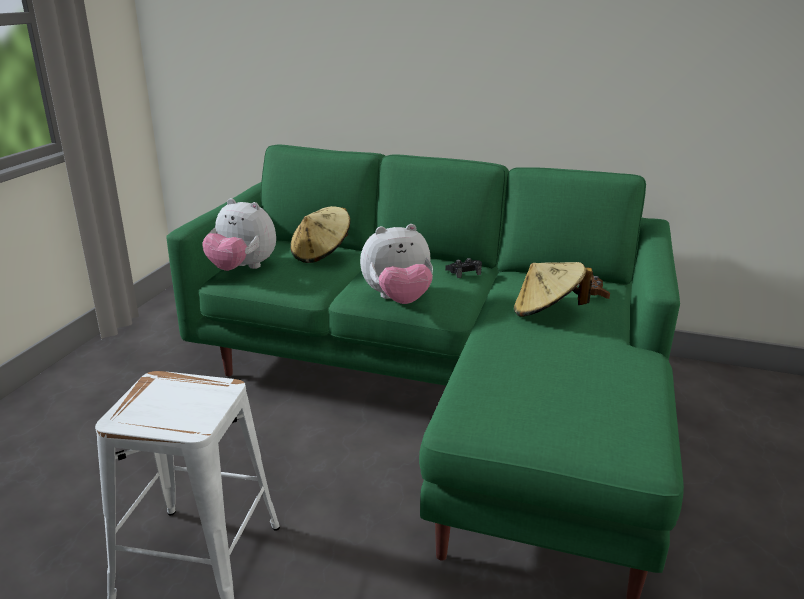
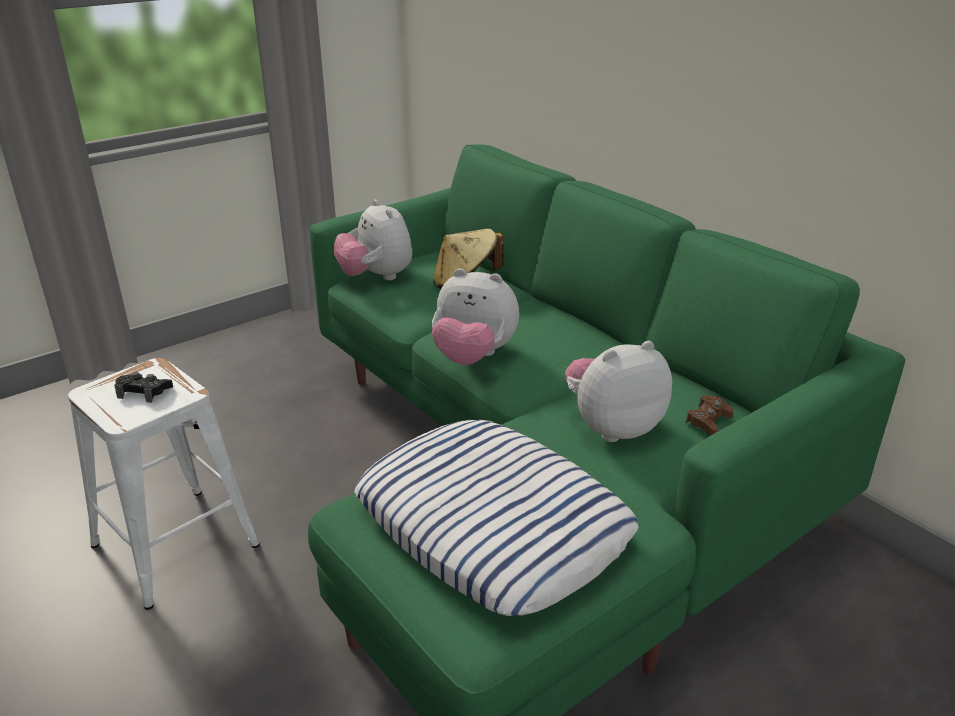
camera: 35 degrees right, 5 degrees up
(464, 272) = (586, 347): black game controller -> black game controller (144, 392)
(547, 312) = (612, 427): beige hat -> plush toy
(563, 391) = (493, 524): none -> pillow

